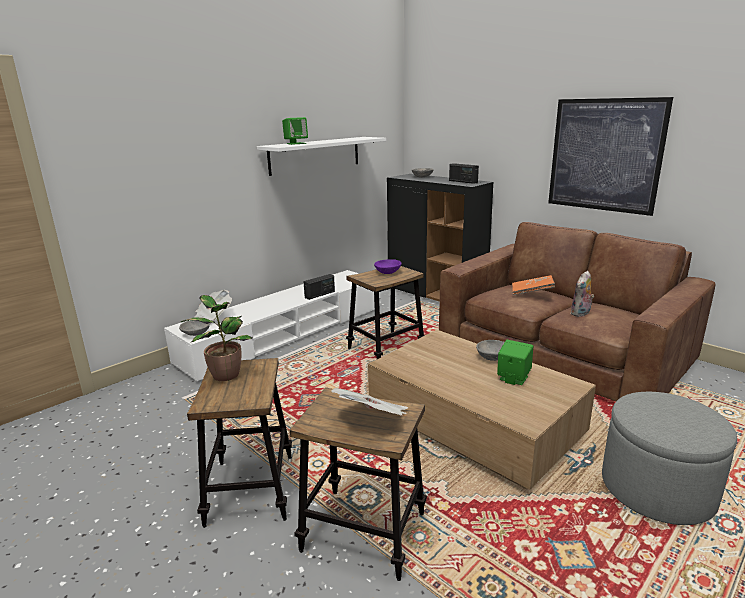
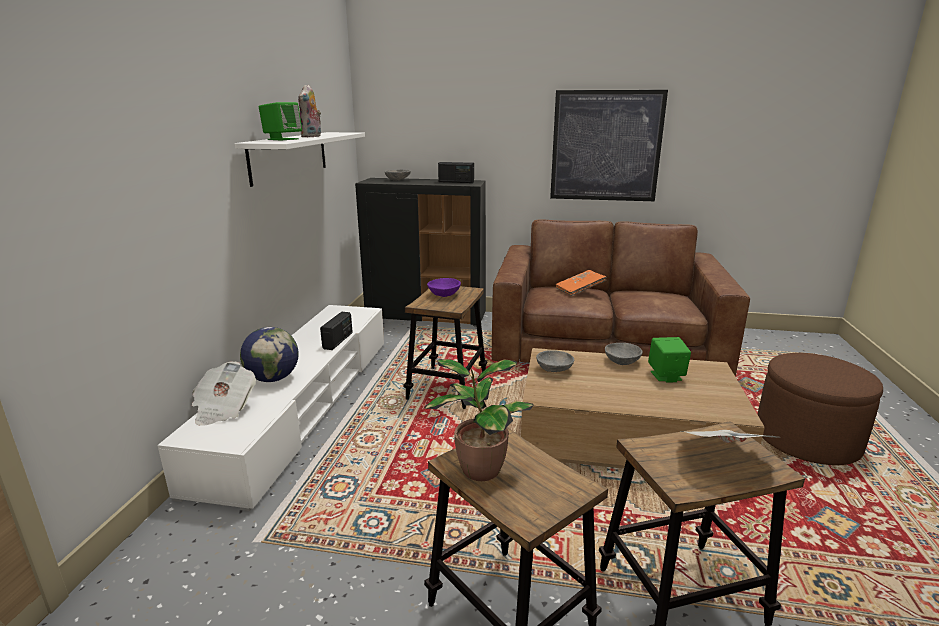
camera: 35 degrees left, 0 degrees up
(195, 334) = (230, 439): grey bowl -> grey bowl (554, 370)
(255, 308) = (273, 378): none -> globe
(581, 314) = (645, 301): plush toy -> plush toy (312, 136)
(657, 489) = (806, 439): grey ottoman -> brown ottoman

